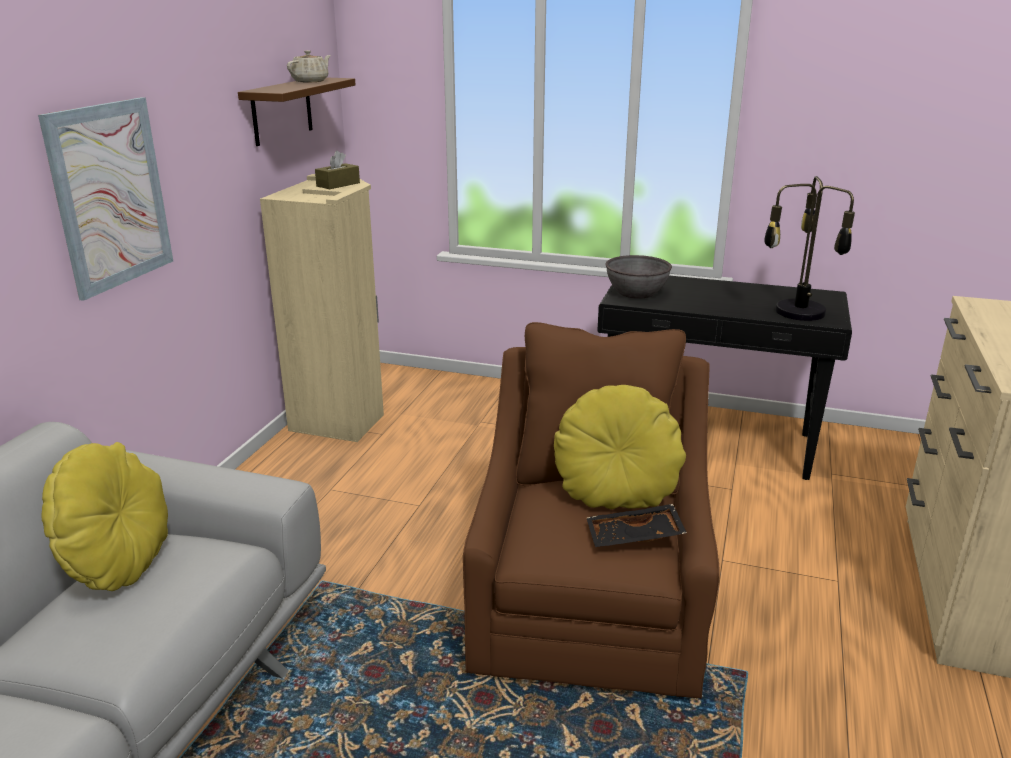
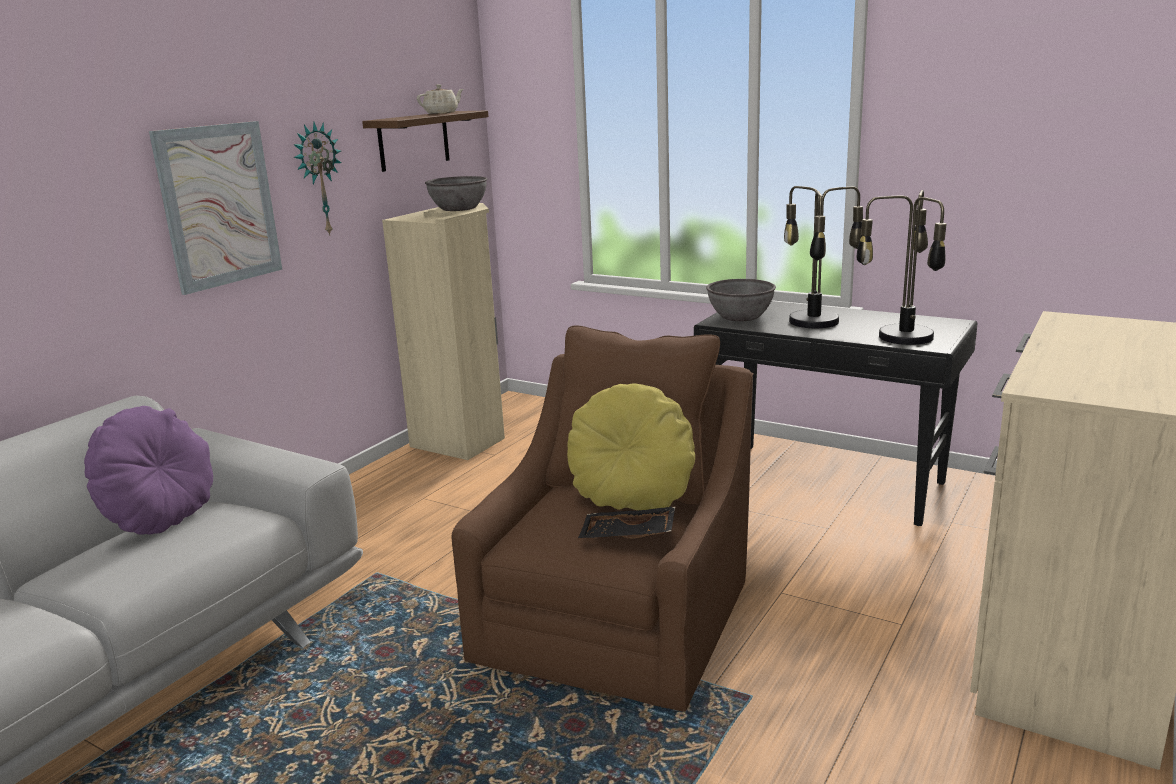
camera: 15 degrees right, 5 degrees down
(121, 568) = (163, 521): yellow pillow -> purple pillow
(200, 159) = (318, 179): none -> wall clock
(338, 184) = (458, 208): brown tissue box -> grey bowl
(708, 297) = (815, 321): none -> table lamp

